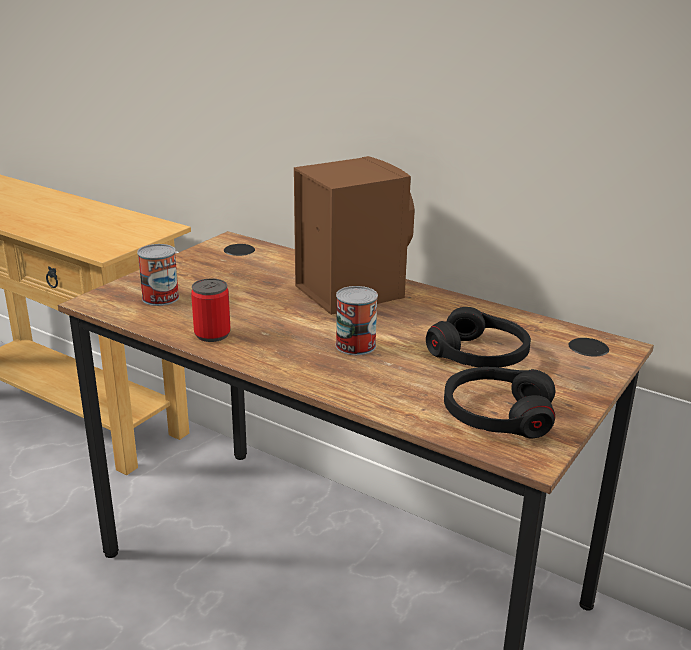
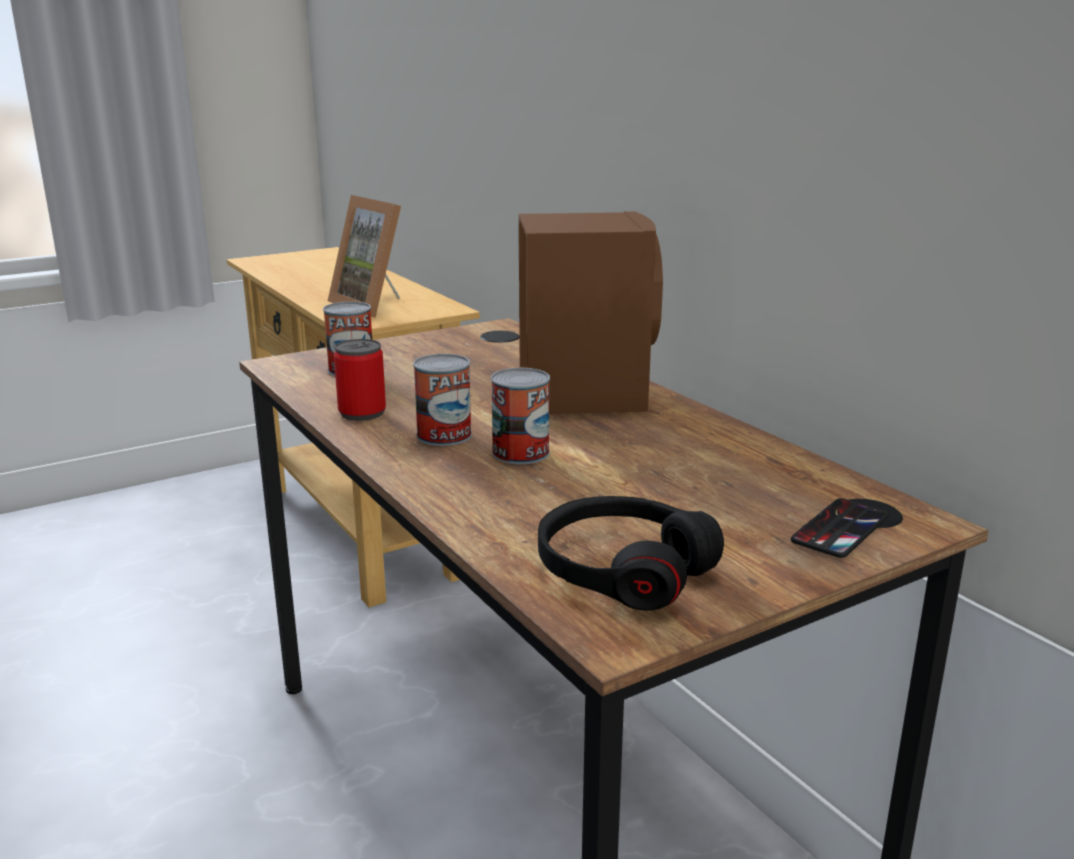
camera: 25 degrees right, 5 degrees down
(100, 231) = (375, 305): none -> picture frame
(291, 342) = (444, 435): none -> can
(479, 355) = (680, 493): black headphones -> none
(585, 361) = (840, 529): none -> phone

